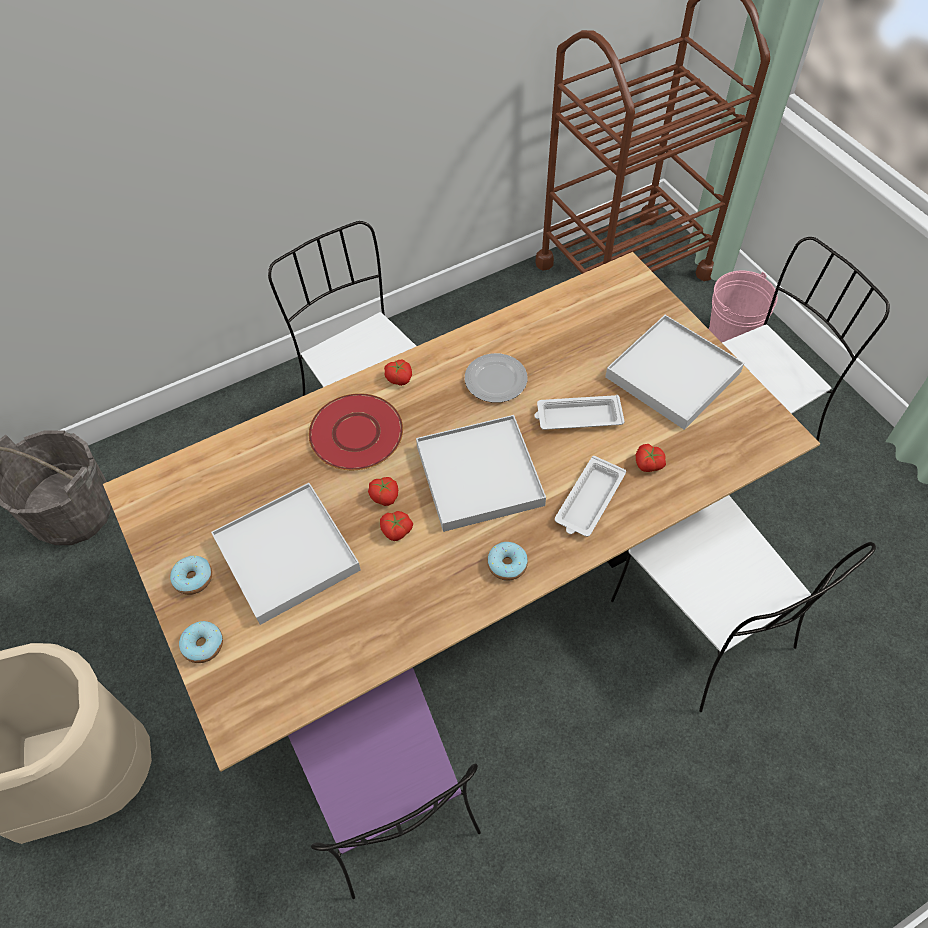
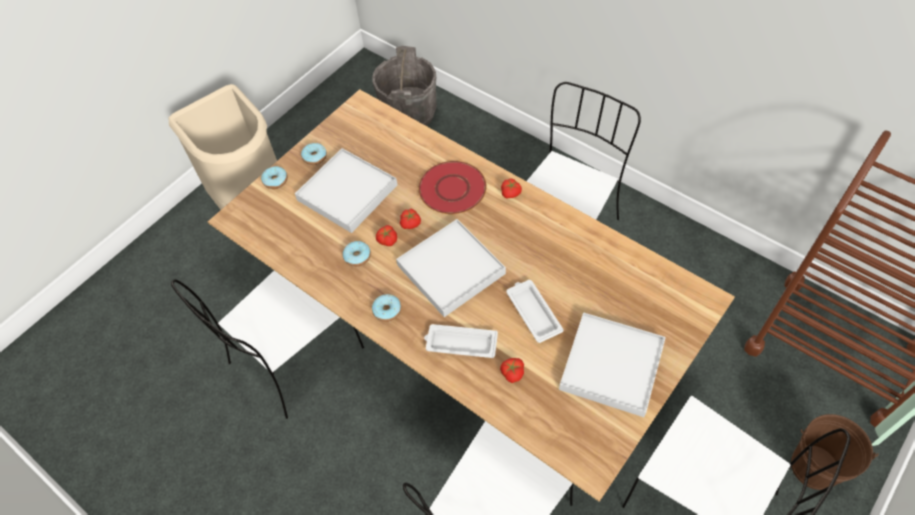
camera: 70 degrees right, 0 degrees up
(389, 796) = (293, 358): purple chair -> white chair
(404, 574) = (357, 257): none -> donut
(495, 380) = (540, 249): plate -> none
(730, 337) = (814, 467): pink bucket -> brown bucket

